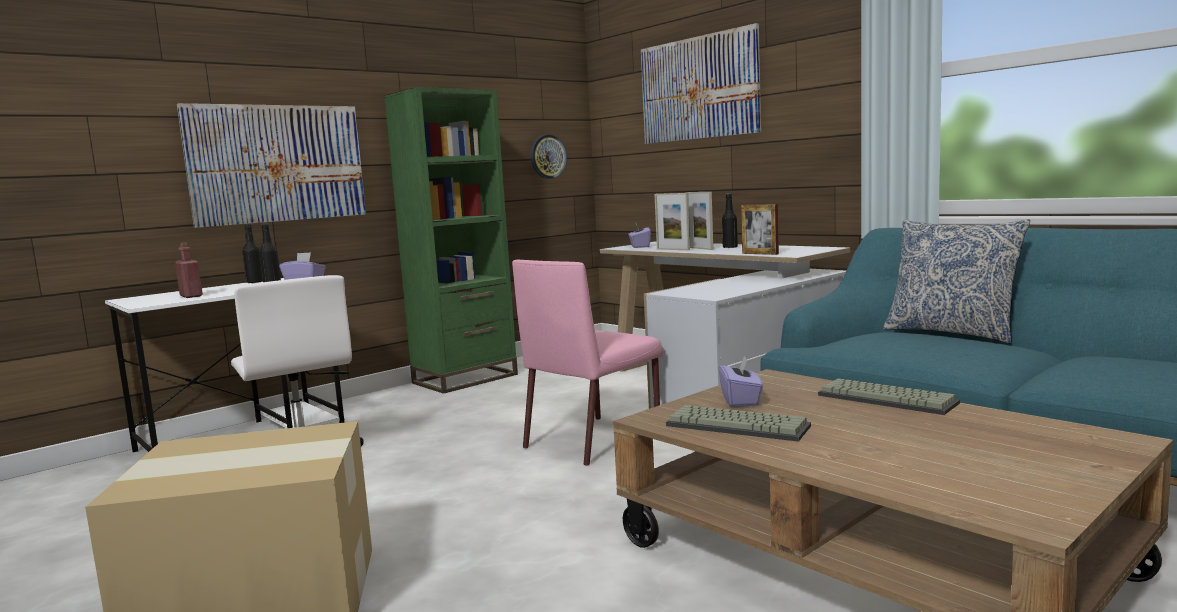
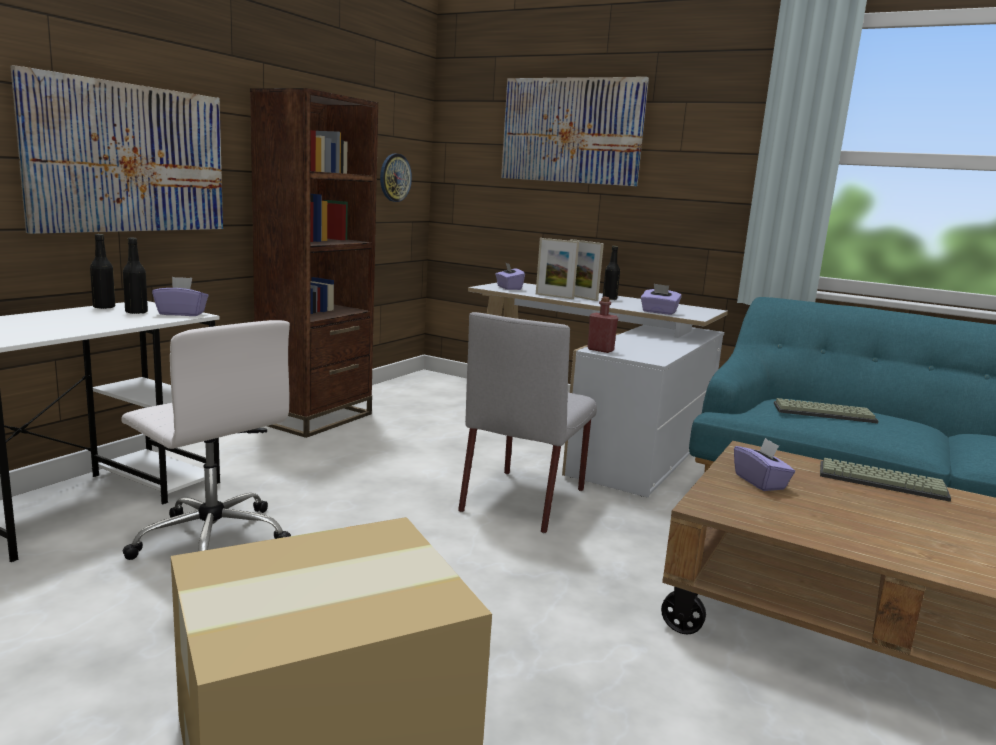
camera: 20 degrees left, 5 degrees up
(191, 296) = (49, 328): red bottle -> red bottle (600, 350)
(465, 379) = (316, 418): green bookcase -> brown bookcase
(594, 439) = (524, 499): pink chair -> grey chair
(739, 425) = (799, 516): keyboard -> keyboard (824, 412)
(760, 253) = (659, 312): picture frame -> purple tissue box
(952, 333) = (847, 403): pillow -> none

